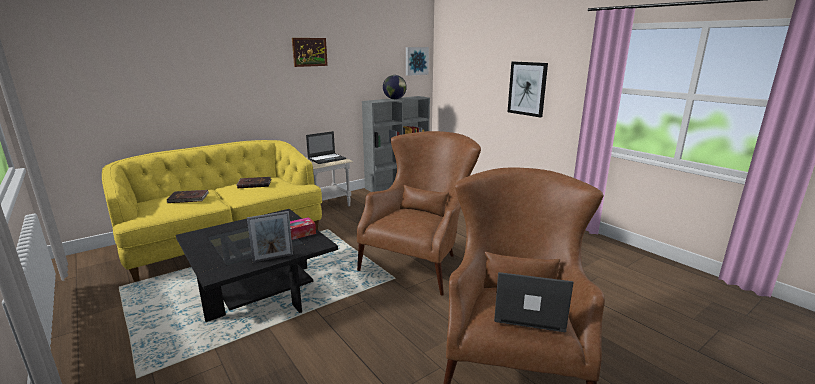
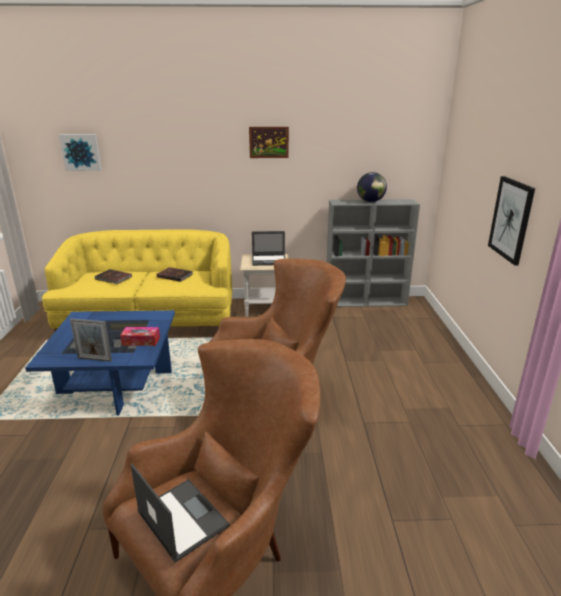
camera: 35 degrees right, 5 degrees up
(261, 292) = (116, 383): black coffee table -> blue coffee table
(416, 61) = (415, 155): picture -> picture (81, 152)

